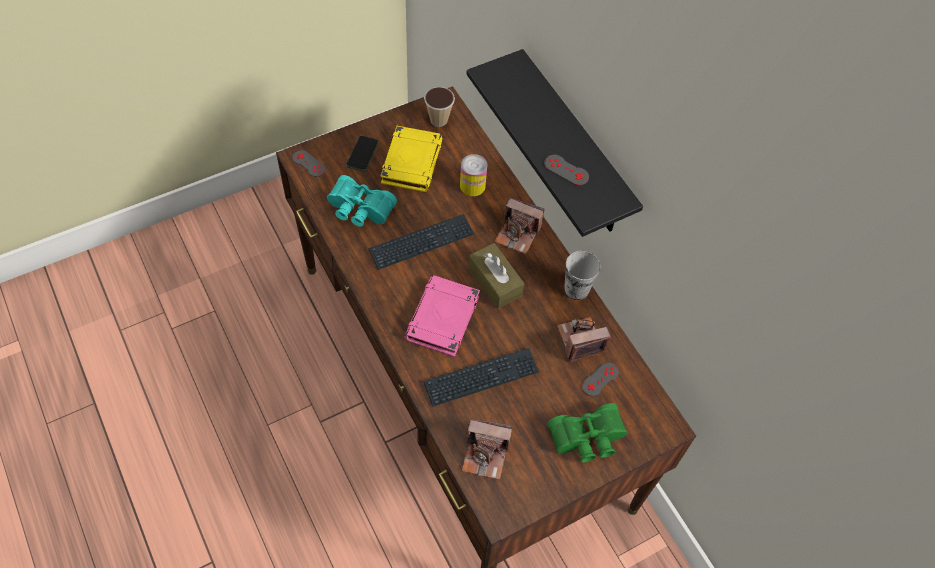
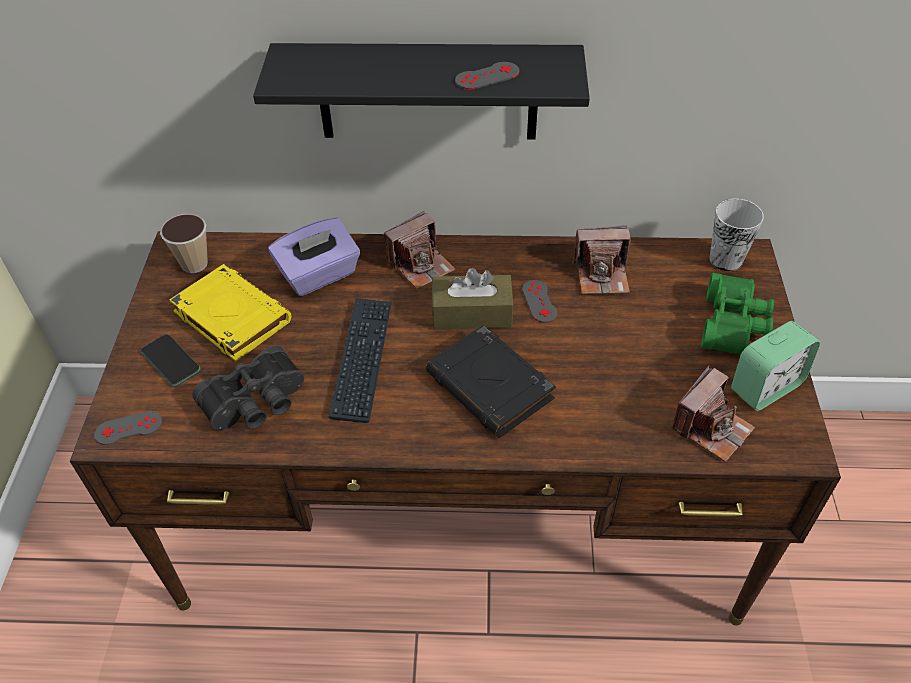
camera: 55 degrees left, 10 degrees down
(359, 210) = (256, 403): turquoise binoculars -> black binoculars
(442, 319) = (491, 387): pink book -> black book
(472, 185) = (319, 275): can -> purple tissue box
(481, 378) = (600, 385): keyboard -> none
(541, 476) = (765, 387): none -> alarm clock
(576, 289) = (532, 249): cup -> cup (725, 260)
(580, 340) = (601, 275): camera -> camera turned 105 degrees counterclockwise
(600, 379) = (662, 281): grey game controller -> grey game controller (539, 301)

